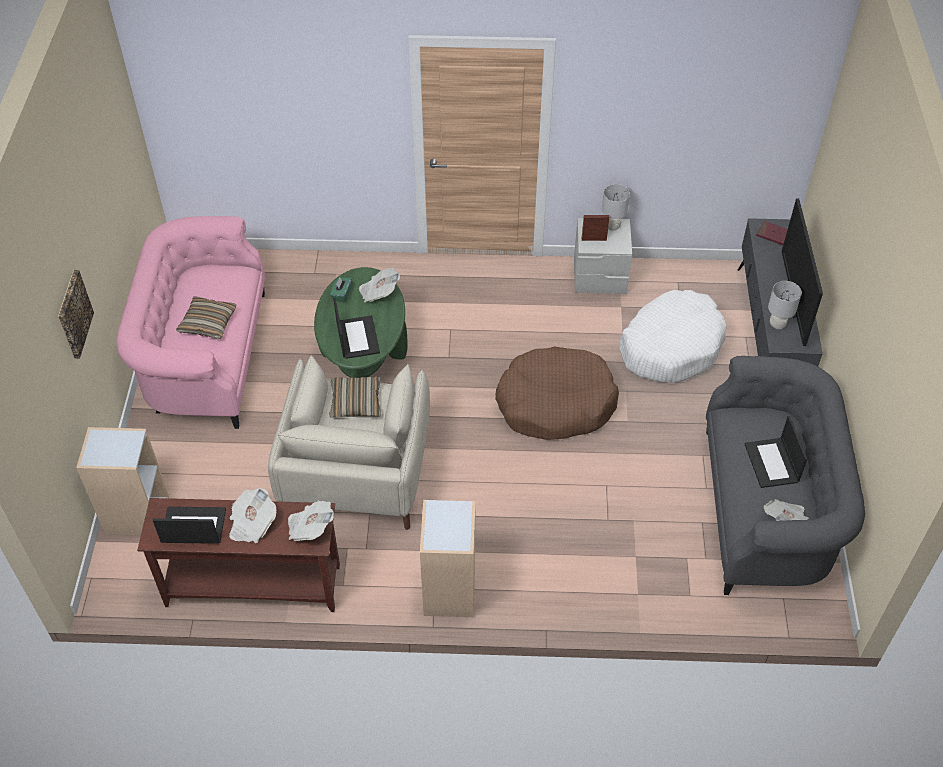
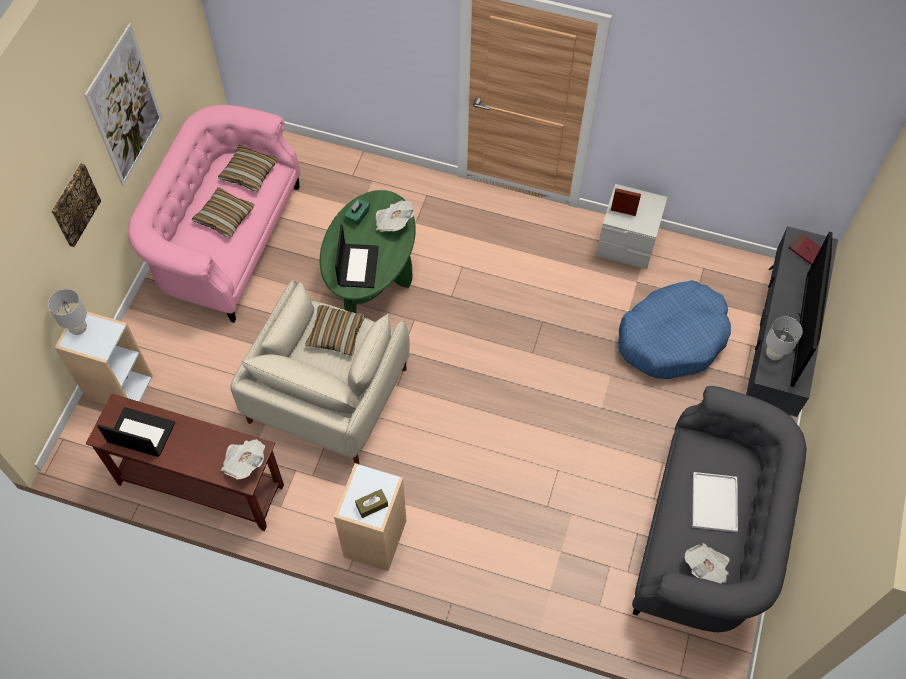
camera: 15 degrees right, 10 degrees up
(99, 217) = (125, 107): none -> picture
(220, 279) = (249, 173): none -> pillow
(252, 524) = (193, 444): newspaper -> none
(454, 533) = (372, 505): none -> brown tissue box
(555, 403) = (537, 371): brown dog bed -> none
(613, 227) = (647, 202): grey table lamp -> grey table lamp (79, 329)
(671, 346) = (672, 337): white dog bed -> blue dog bed
(772, 463) = (715, 503): laptop -> white tray

